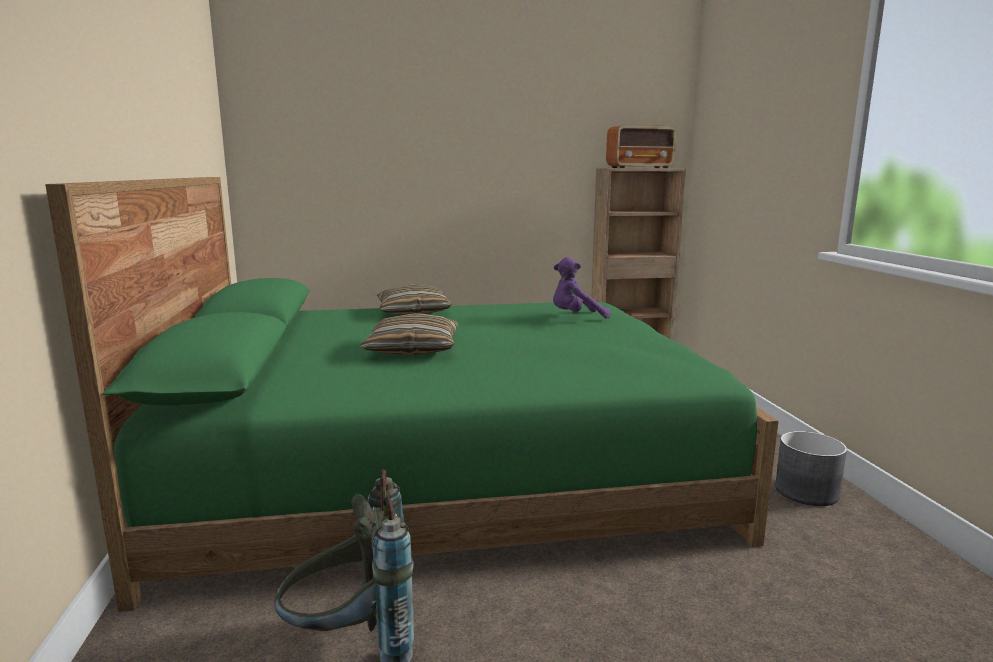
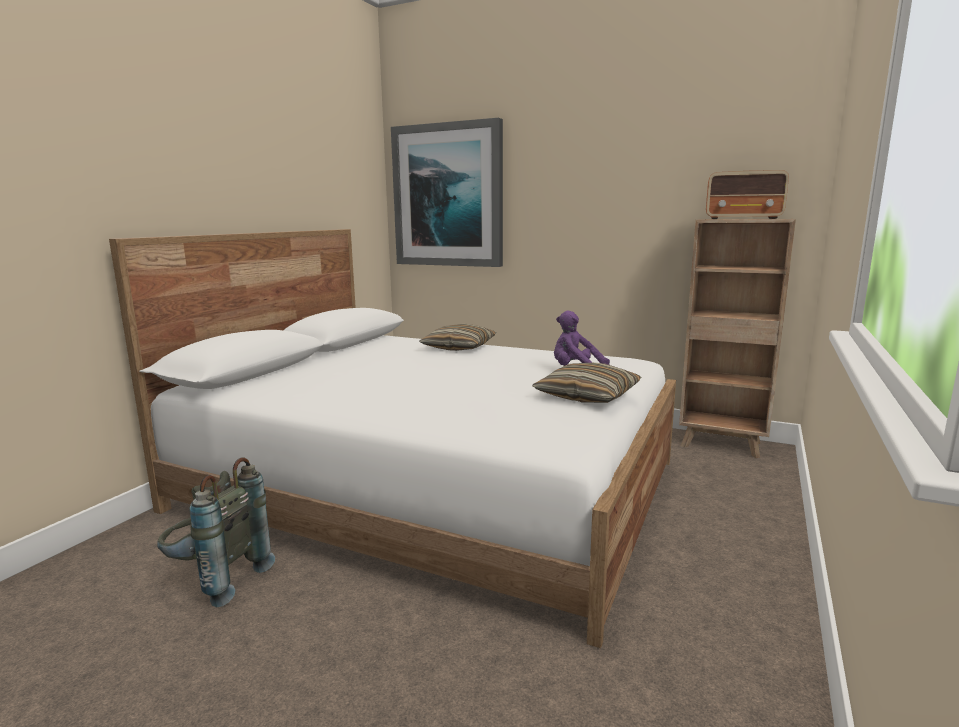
camera: 35 degrees right, 0 degrees up
(318, 138) = (448, 196): none -> picture
(413, 349) = (385, 376): pillow -> pillow (587, 396)
(444, 468) = (431, 484): green bed -> white bed
(807, 492) = (741, 620): grey planter -> none

